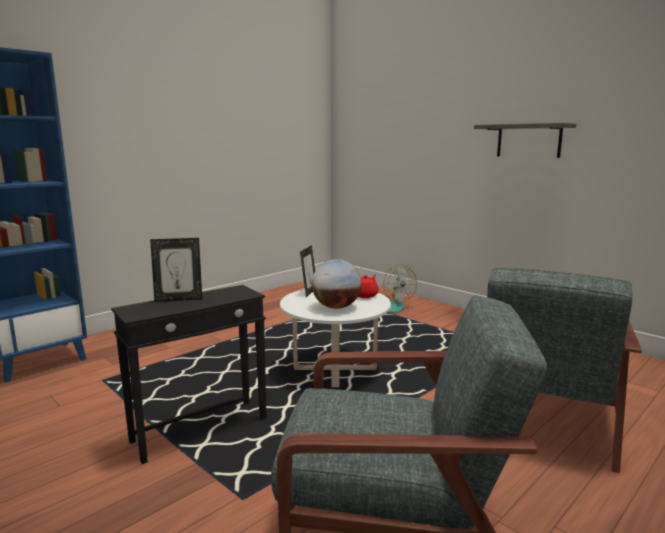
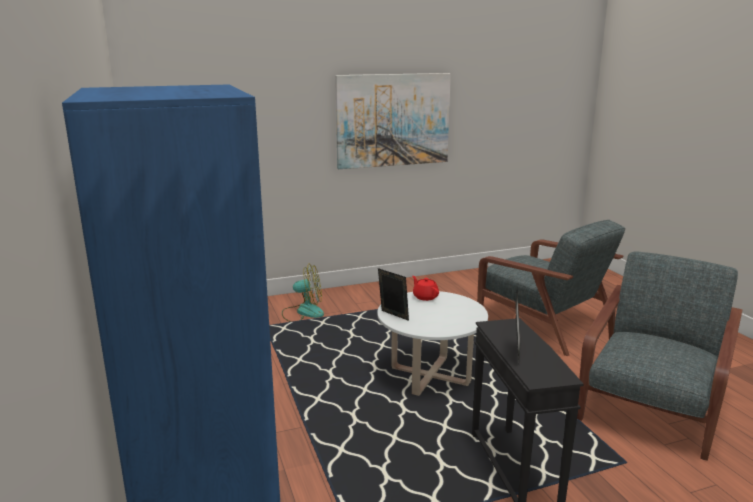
camera: 65 degrees left, 5 degrees up
(336, 307) = (451, 314): globe -> none
(528, 140) = (393, 120): shelf -> picture

